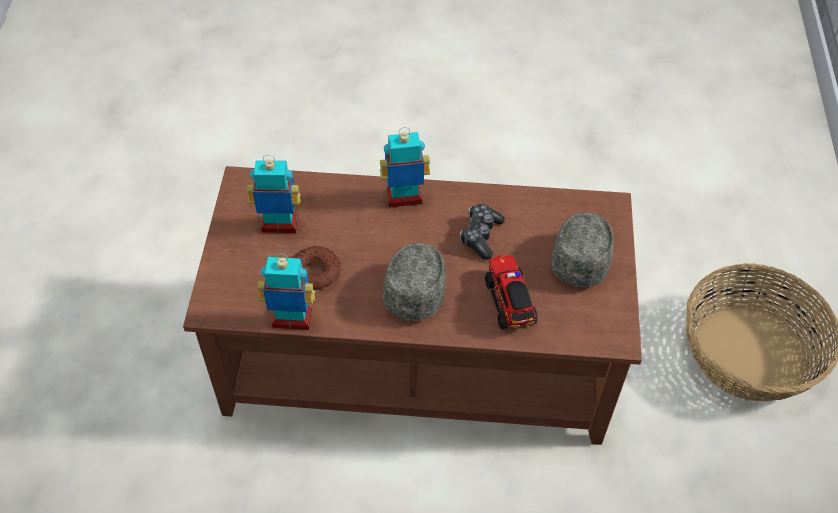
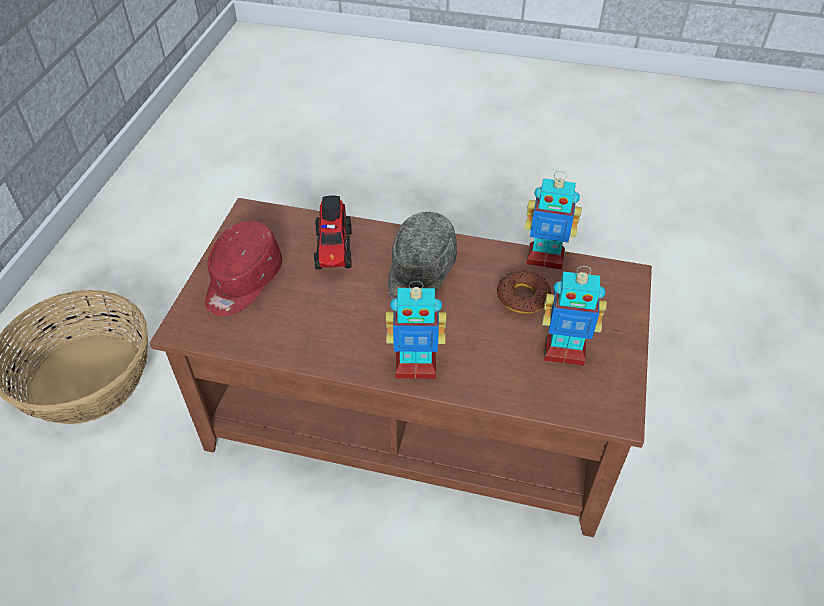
camera: 170 degrees left, 5 degrees down
(480, 235) = (340, 313): game controller -> none
(582, 255) = (242, 282): grey cap -> red cap

